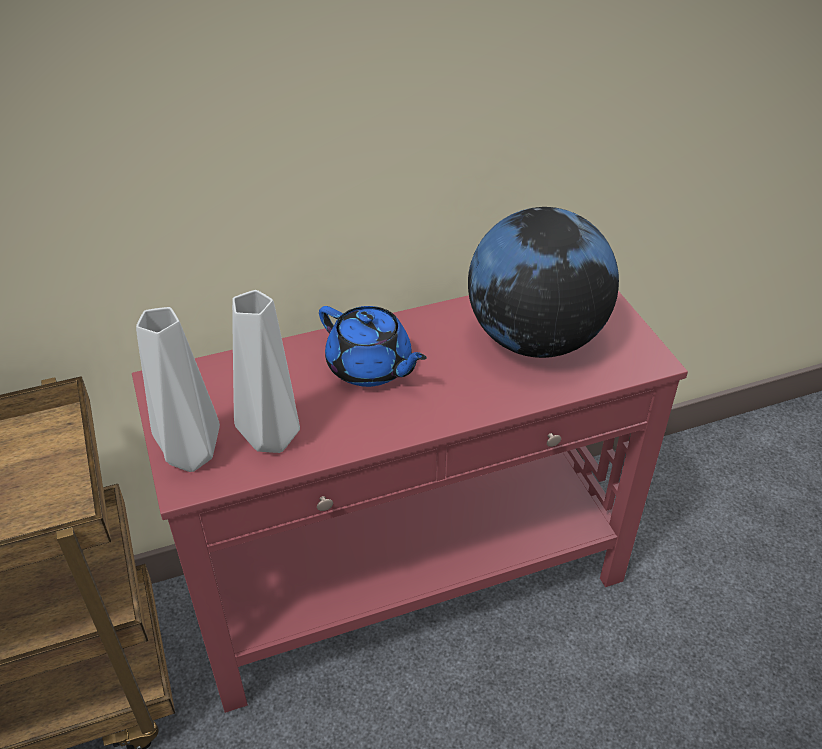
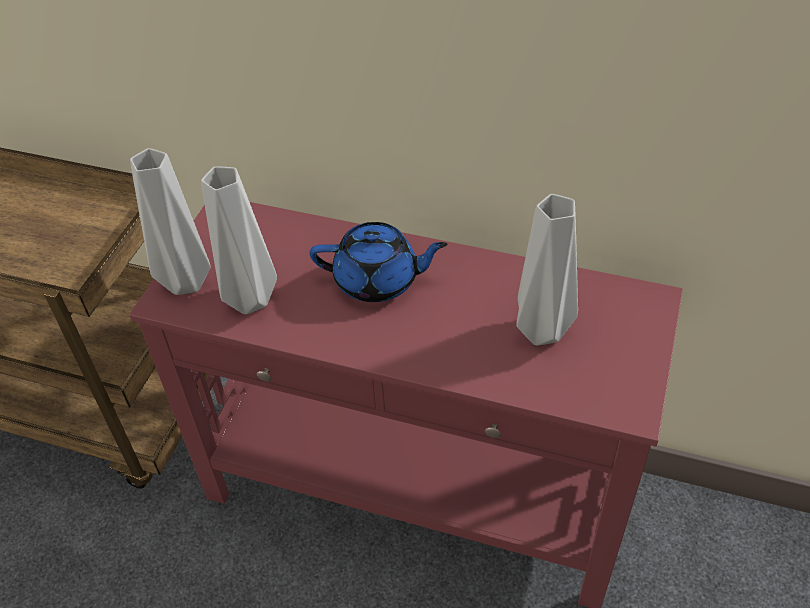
camera: 40 degrees right, 5 degrees up
(370, 367) = (378, 280): blue teapot -> blue teapot turned 75 degrees counterclockwise
(535, 339) = (543, 329): globe -> grey vase

